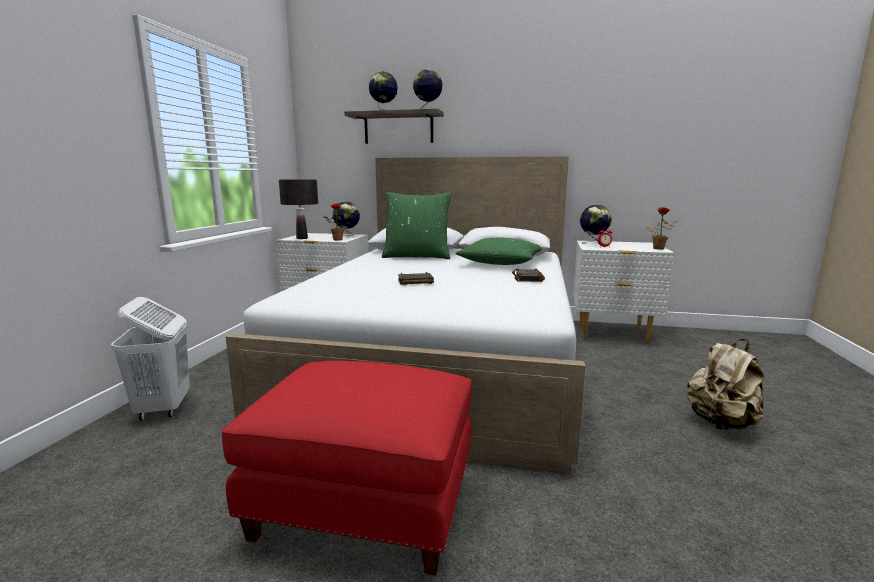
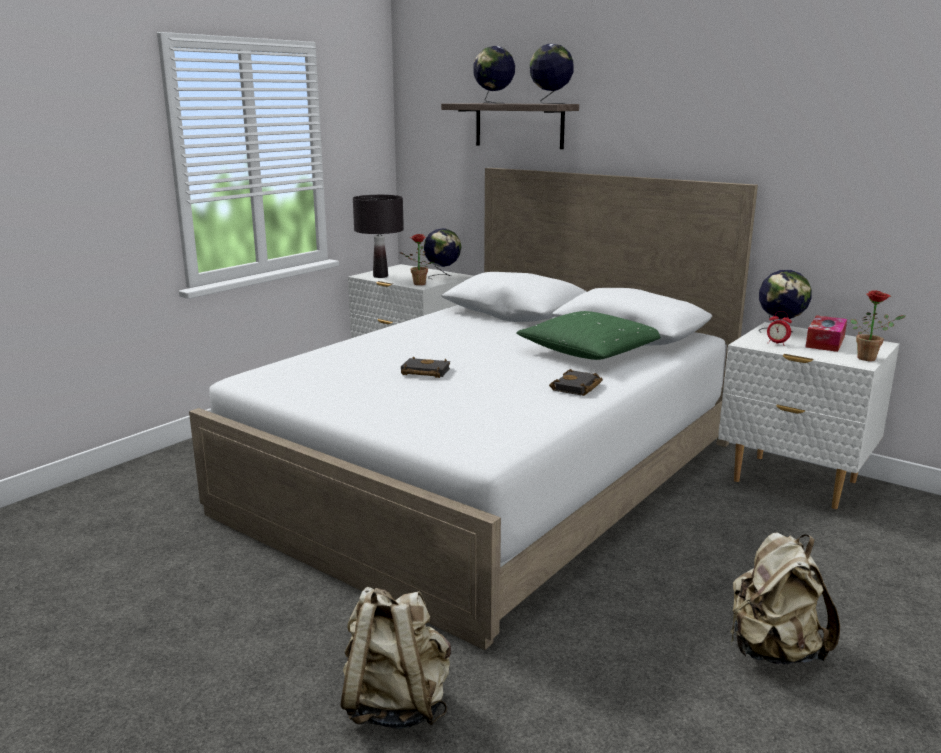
camera: 25 degrees right, 5 degrees up
(163, 408) = (157, 473): white laundry basket -> none
(366, 503) = (254, 616): red ottoman -> none
(417, 256) = (497, 324): green pillow -> none
(557, 538) = (396, 704): none -> beige backpack
(624, 244) = (825, 342): none -> tissue box

